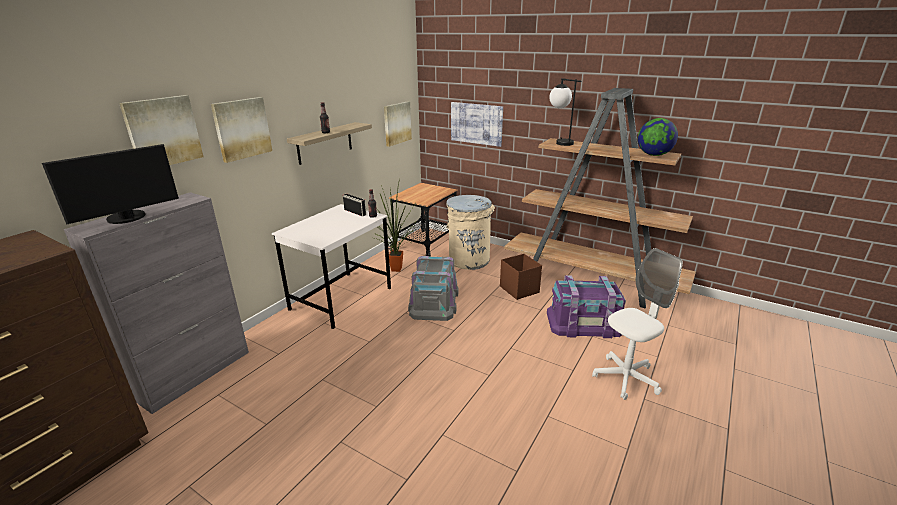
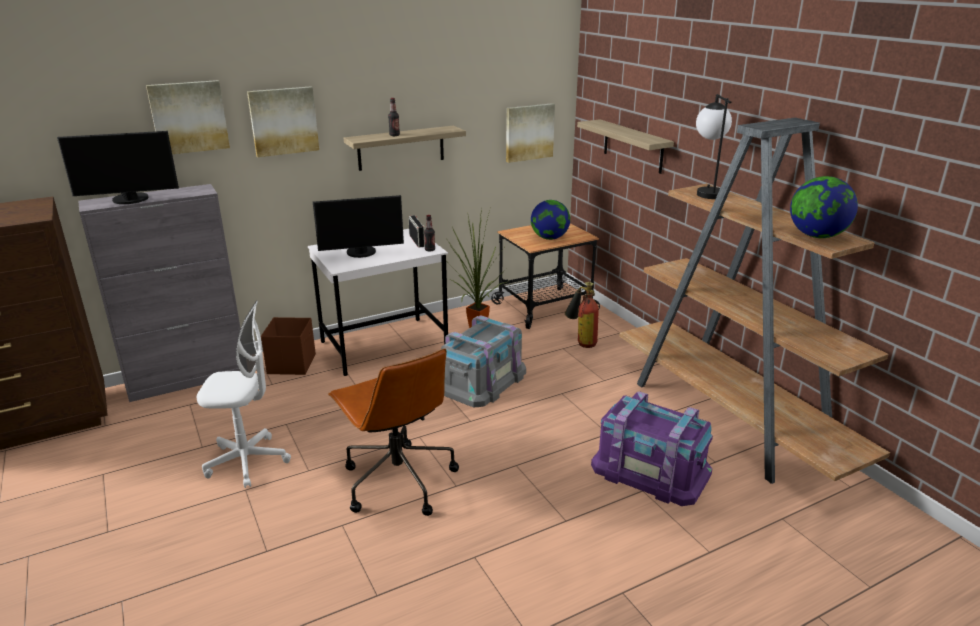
camera: 30 degrees right, 0 degrees up
(324, 229) = (361, 253): none -> monitor
(428, 195) = (549, 238): none -> globe
(448, 387) = (397, 480): none -> brown office chair
(469, 259) = (581, 341): beige trash can -> fire extinguisher
(476, 123) = (633, 146): picture -> shelf
(519, 289) = (607, 398): brown storage box -> brown storage box (292, 364)
(625, 378) = (626, 559): white office chair -> white office chair (247, 462)

